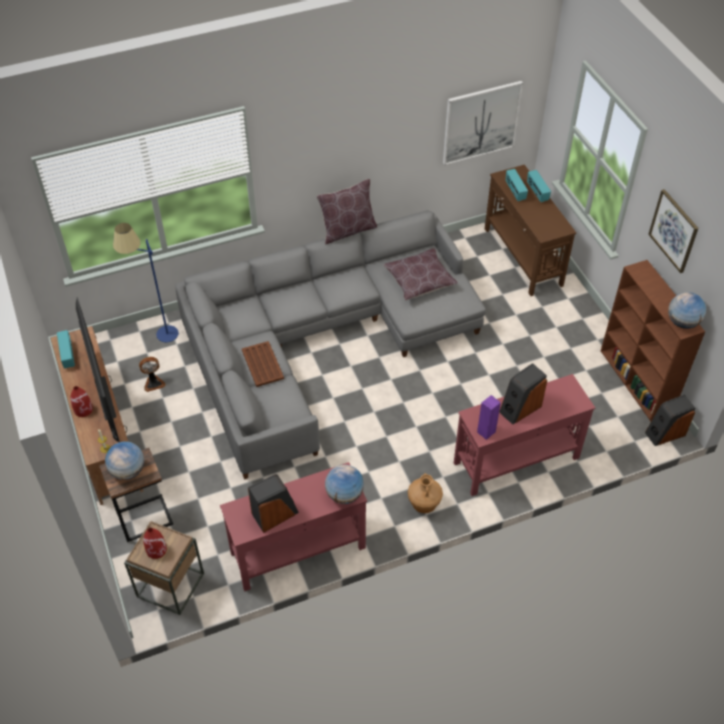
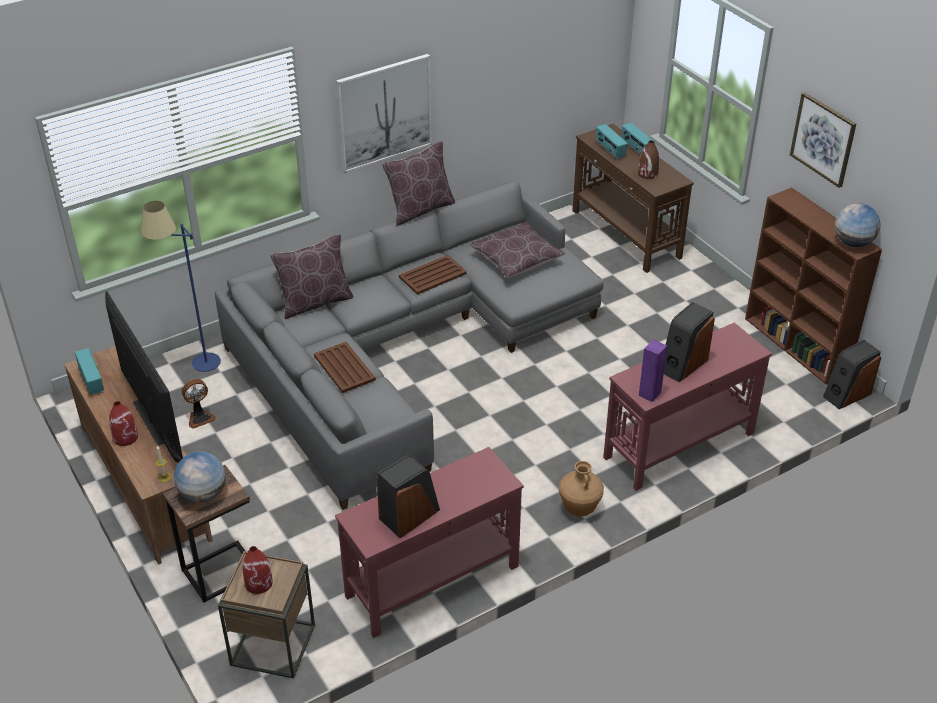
camera: 10 degrees left, 10 degrees down
(252, 300) = (315, 302): none -> brown pillow
(344, 494) = (493, 482): globe -> none
(350, 287) = (433, 275): none -> brown tray
(481, 122) = (561, 70): picture -> picture (384, 112)
(540, 219) = (647, 174): none -> brown vase

